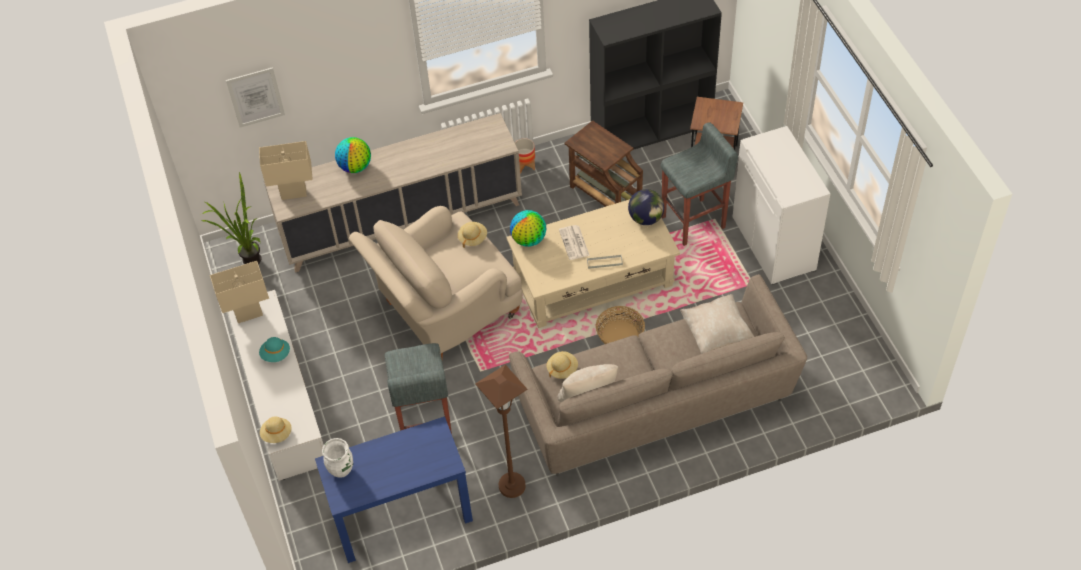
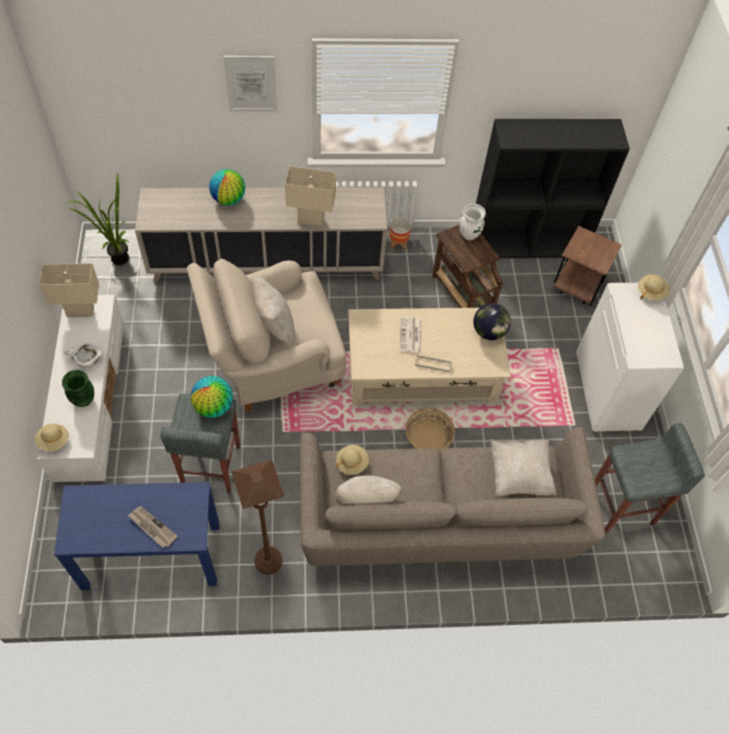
camera: 10 degrees right, 5 degrees up
(255, 97) = (141, 102): picture -> picture (251, 84)
(276, 354) = (87, 359): turquoise hat -> white bowl
(288, 391) = (83, 399): none -> green vase
(293, 193) = (161, 208): beige table lamp -> beige table lamp (311, 220)
(341, 470) = (84, 507): white vase -> white vase (469, 235)
(409, 467) = (152, 527): none -> newspaper
(444, 271) = (274, 326): none -> beige pillow
(472, 238) = (314, 301): beige hat -> beige hat (651, 292)
(529, 239) = (368, 319): globe -> globe (214, 407)
(694, 222) = (537, 345): grey stool -> grey stool (622, 507)

